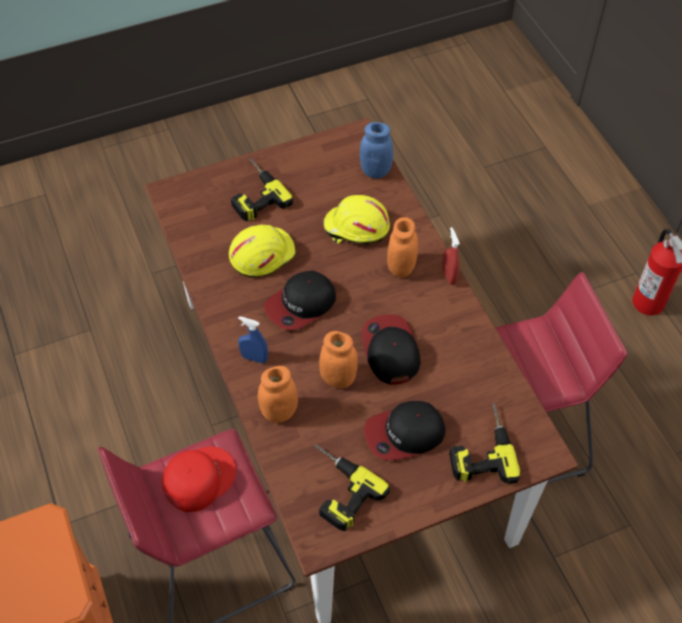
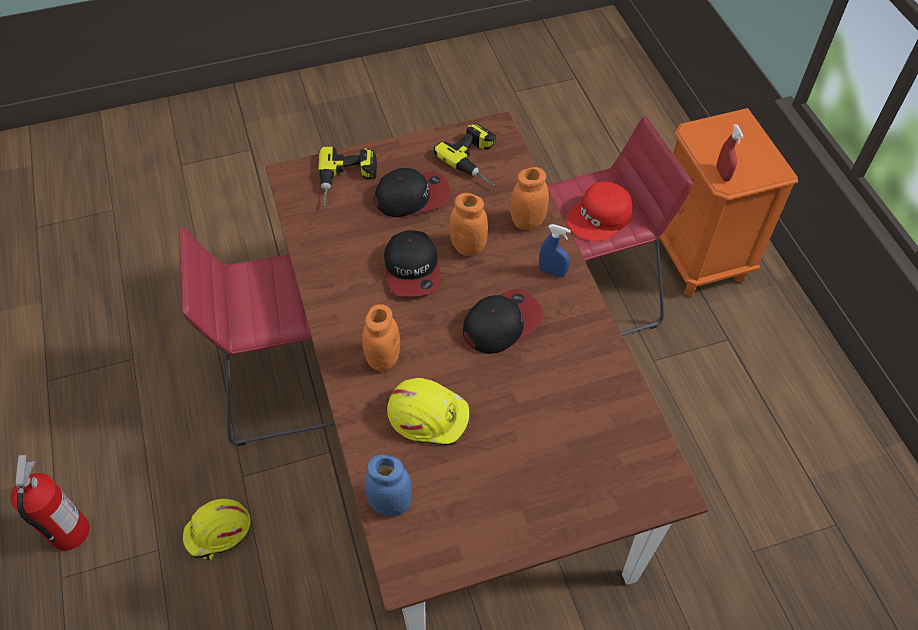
camera: 175 degrees left, 0 degrees up
(253, 193) = (559, 479): power drill -> none
(262, 254) = (546, 388): yellow hard hat -> yellow hard hat (218, 532)
(449, 276) = (330, 344): red spray bottle -> red spray bottle (723, 174)

